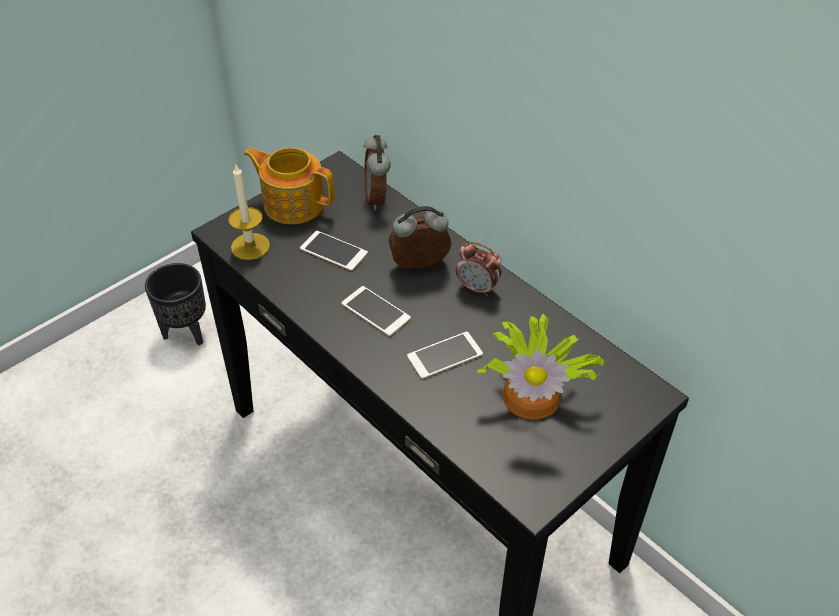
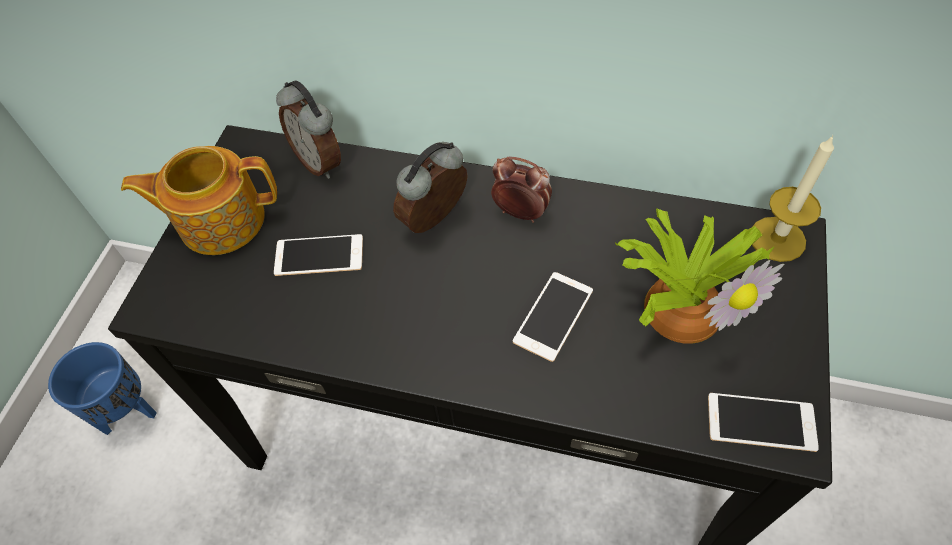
camera: 30 degrees left, 10 degrees up
(187, 331) = (129, 410): black planter -> blue planter
(250, 246) = (207, 306): candle -> candle (777, 239)
(375, 311) = (430, 305): phone -> phone (761, 422)
(477, 288) = (520, 212): alarm clock -> alarm clock turned 150 degrees counterclockwise

